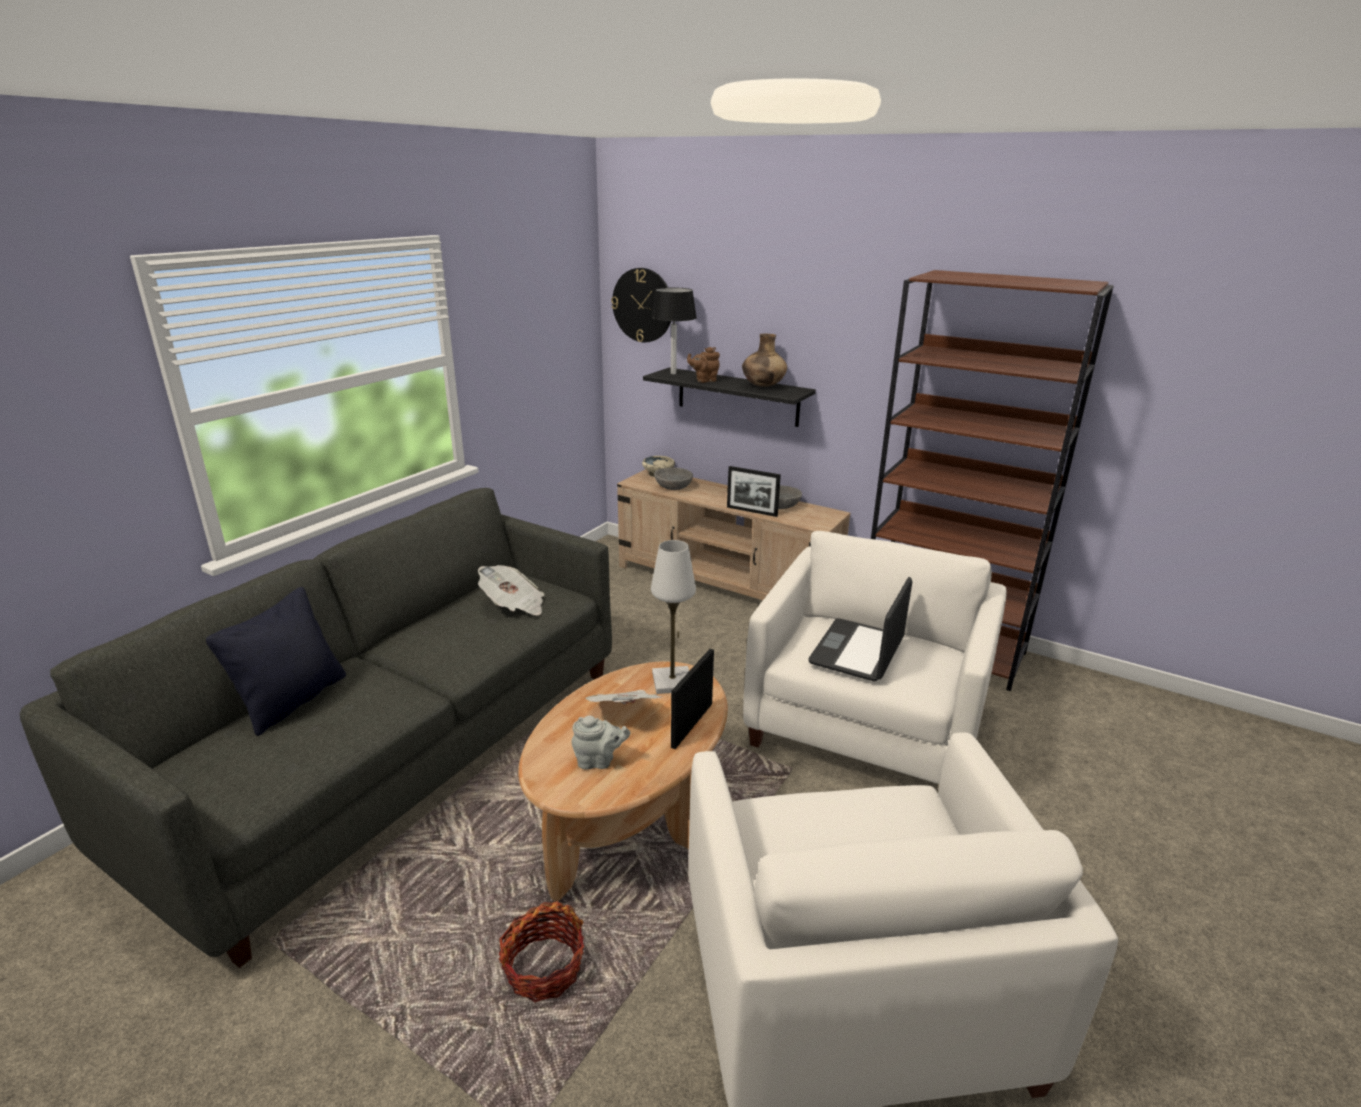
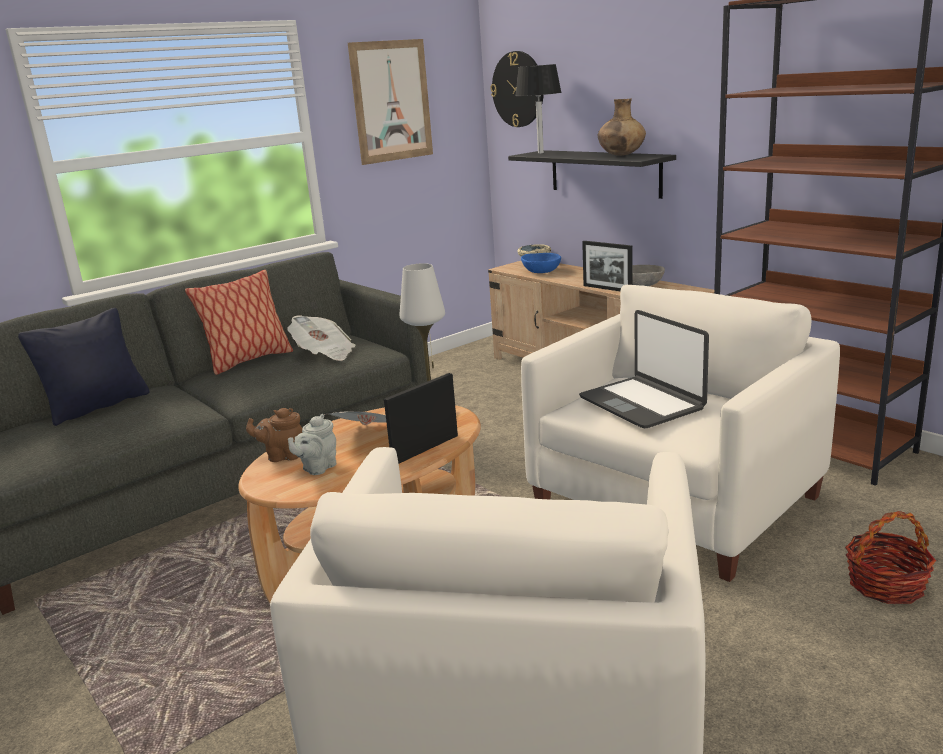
camera: 20 degrees right, 5 degrees down
(432, 619) = (248, 361): none -> pillow
(524, 316) = (391, 101): none -> picture
(543, 969) = (231, 654): basket -> basket (885, 585)
(598, 761) = (317, 468): grey teapot -> grey teapot turned 105 degrees clockwise
(673, 487) = (541, 271): grey bowl -> blue bowl
(704, 380) = (565, 155): brown teapot -> brown teapot (282, 456)
(858, 651) = (642, 403): laptop -> laptop turned 75 degrees counterclockwise

